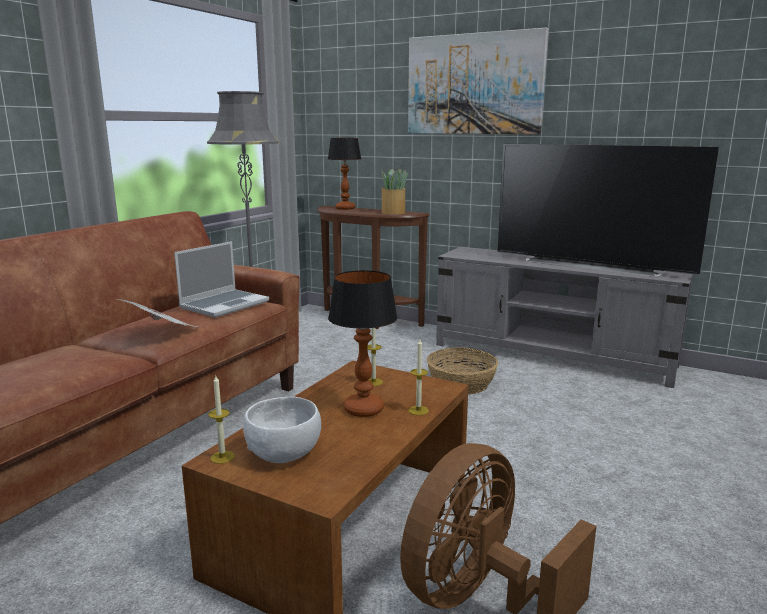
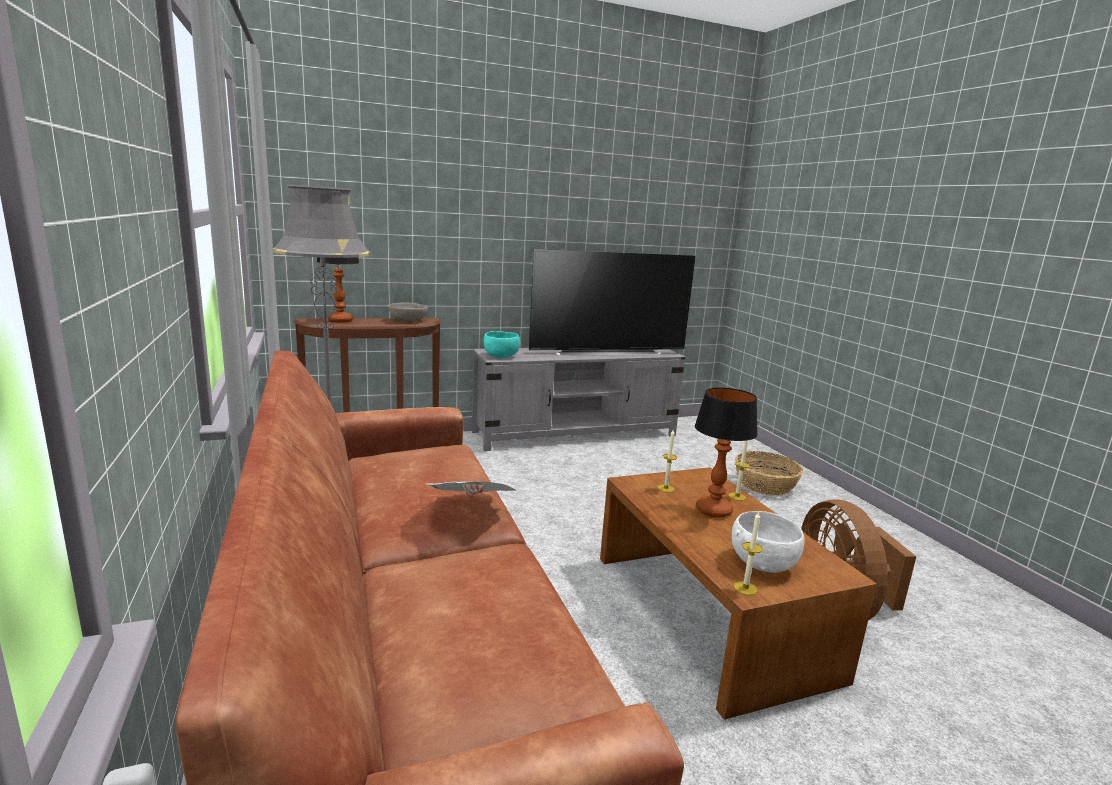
camera: 50 degrees left, 0 degrees up
(225, 304) = (436, 460): laptop -> none
(393, 212) = (408, 321): potted plant -> grey bowl
(460, 383) = (566, 478): basket -> basket (765, 485)
(465, 254) = (501, 356): none -> turquoise bowl
(474, 84) = (483, 187): picture -> none

